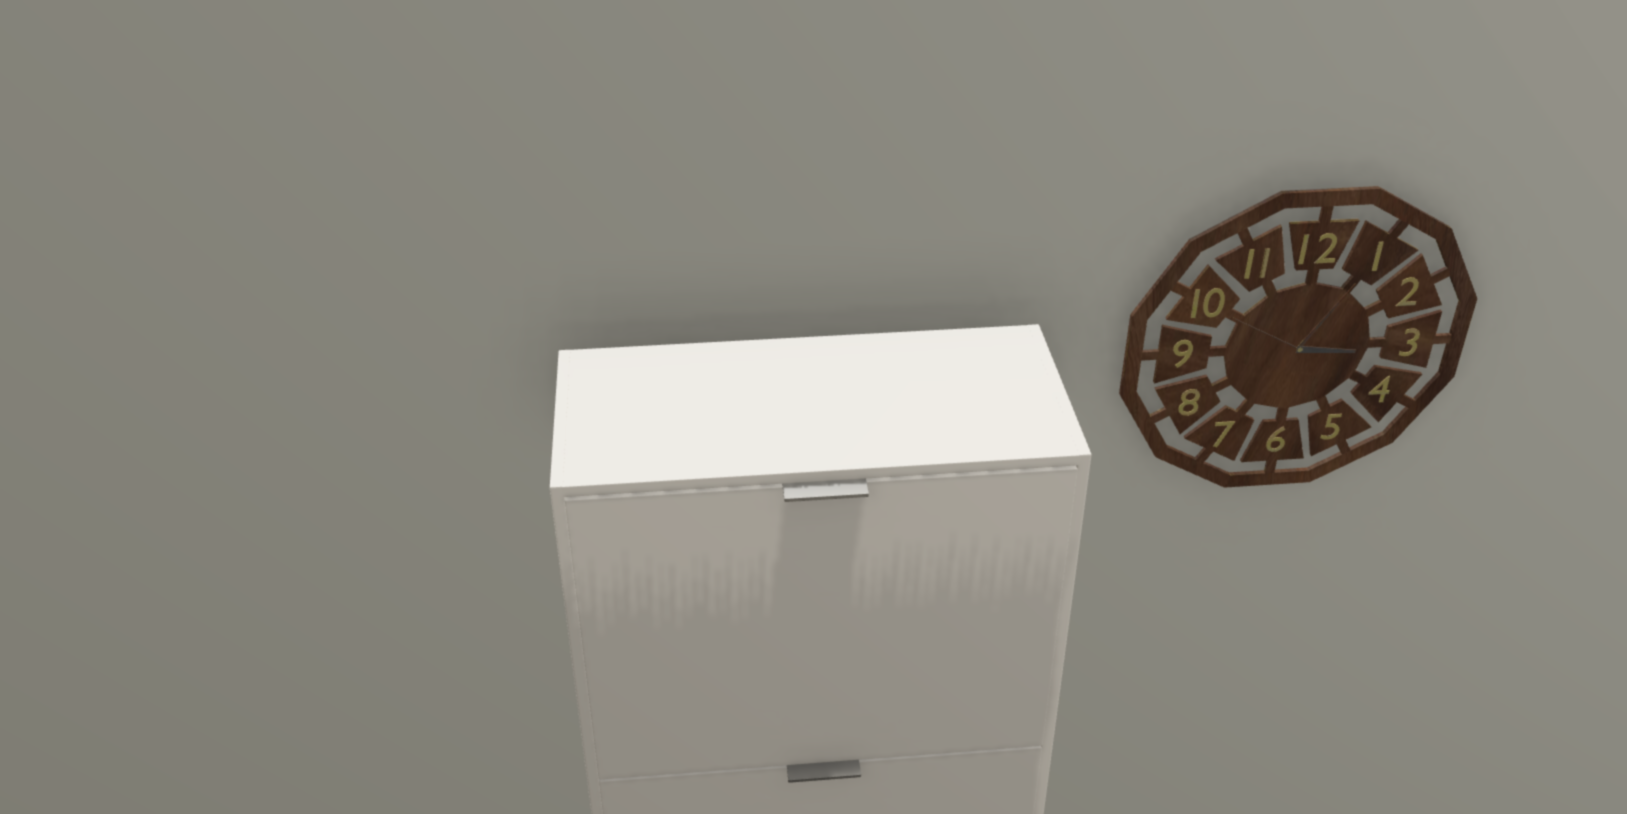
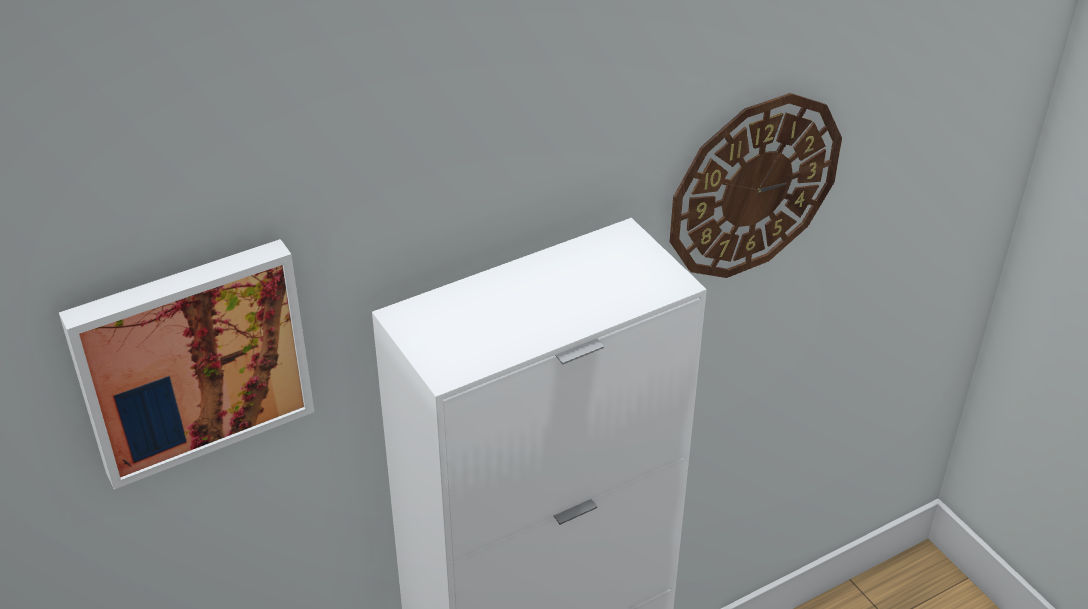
camera: 25 degrees left, 5 degrees up
(272, 341) = (191, 358): none -> picture

